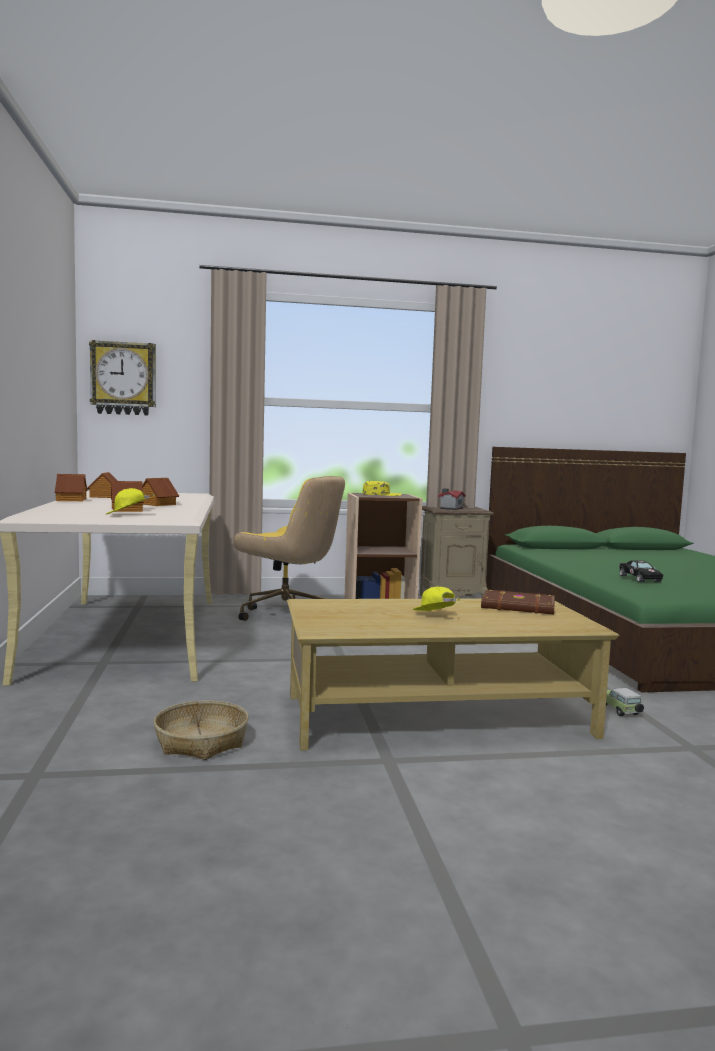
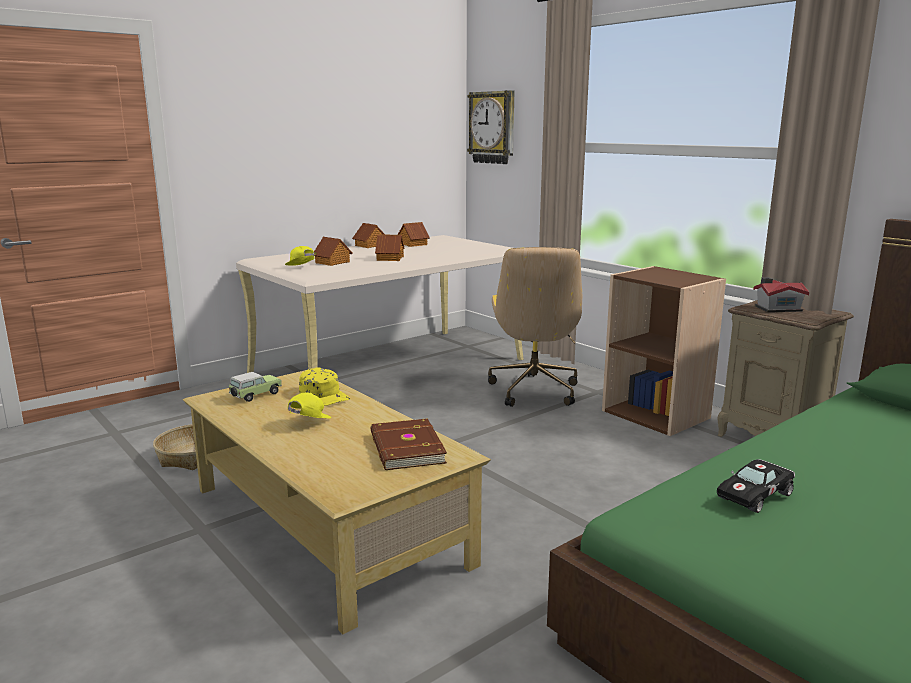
camera: 60 degrees right, 10 degrees up
(381, 495) = (667, 275): yellow cap -> yellow cap (324, 395)
(620, 710) = (457, 635): toy car -> toy car (254, 396)

